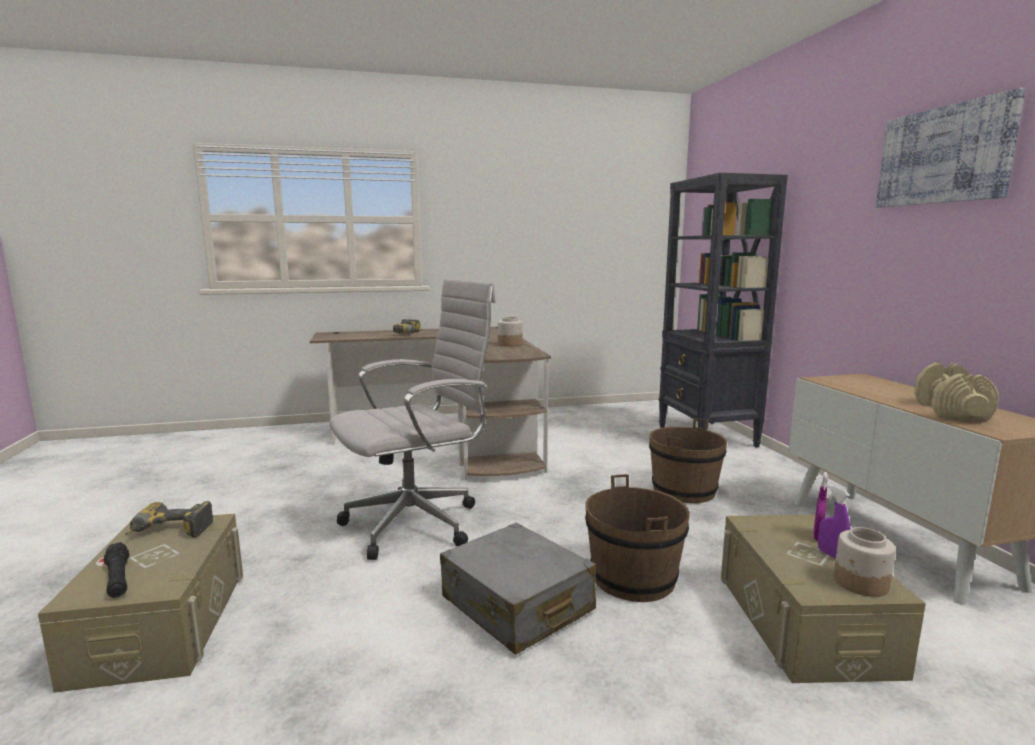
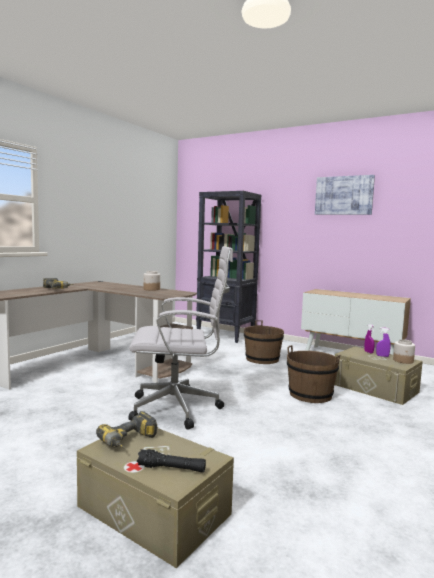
camera: 45 degrees left, 5 degrees down
(418, 523) = (179, 408): white office chair -> white office chair turned 75 degrees clockwise
(516, 604) = (295, 420): grey suitcase -> none
(951, 411) = (373, 297): beige dumbbell -> none

